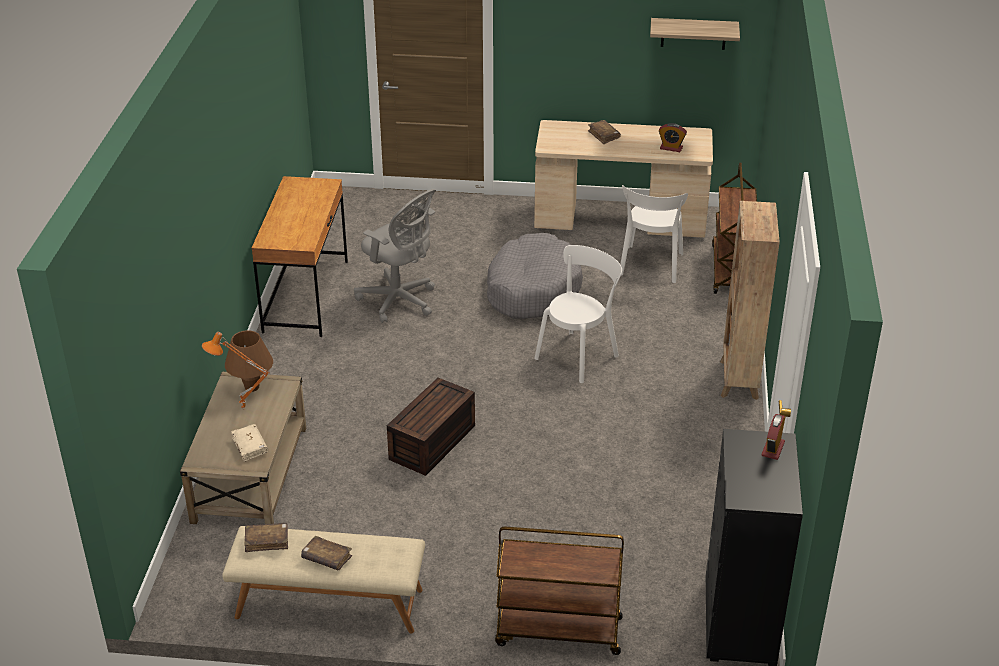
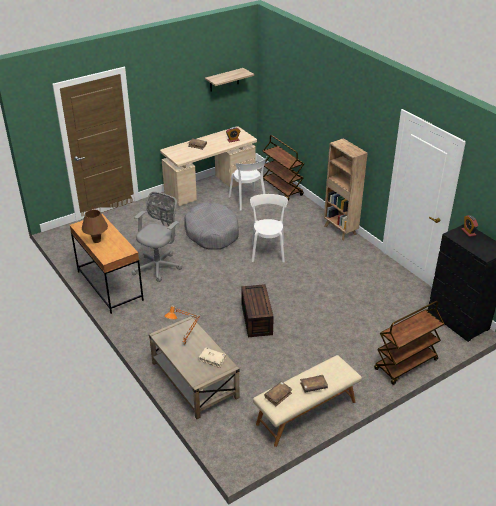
camera: 40 degrees left, 0 degrees up
(252, 387) = (174, 333): brown table lamp -> brown table lamp (96, 240)
(399, 301) = (159, 266): grey office chair -> grey office chair turned 60 degrees counterclockwise

